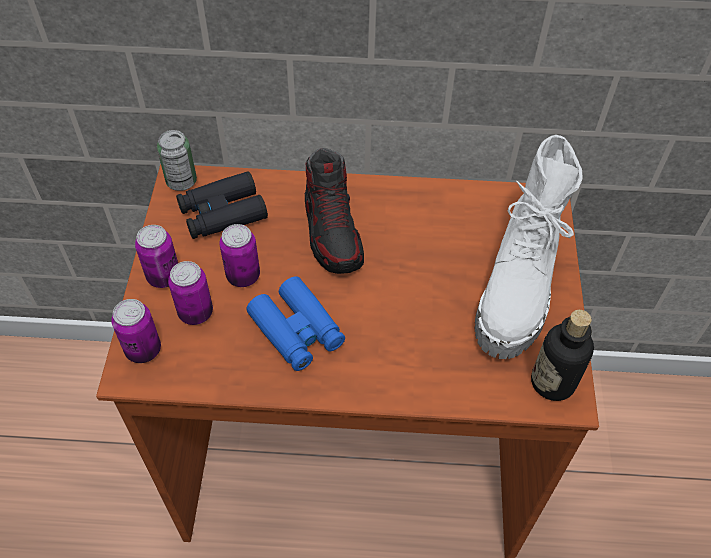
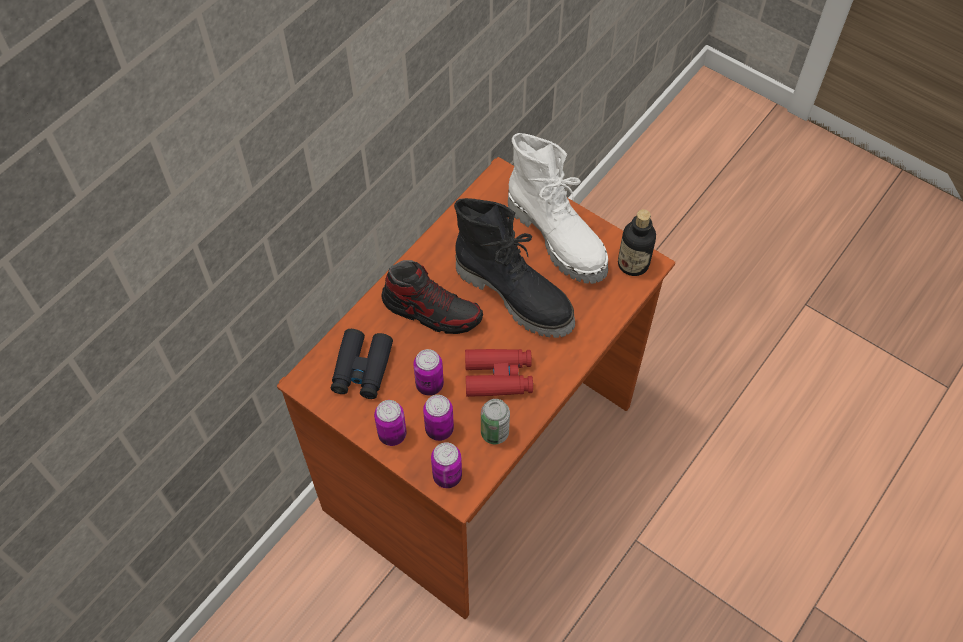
camera: 55 degrees left, 5 degrees up
(181, 181) = (308, 380): can -> can (494, 433)
(297, 330) = (498, 377): blue binoculars -> red binoculars
(412, 291) = (516, 294): none -> black boot

